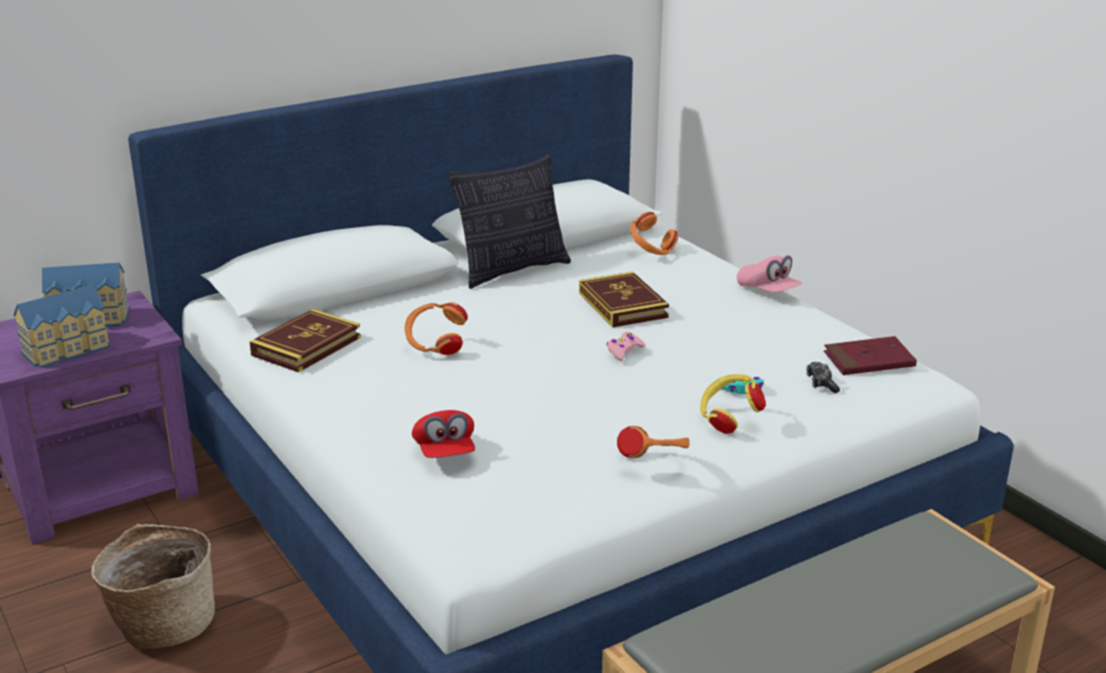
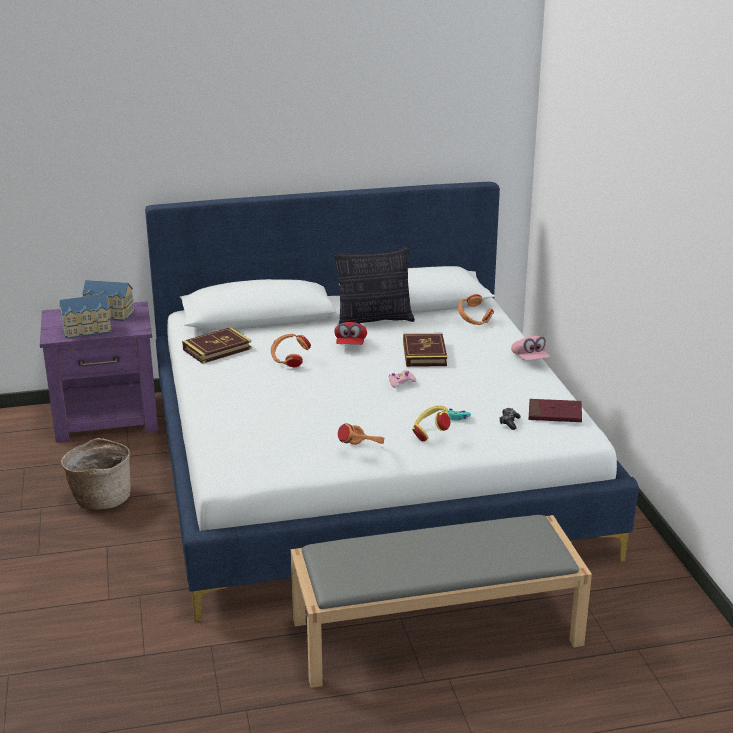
camera: 20 degrees right, 0 degrees up
(444, 452) = (249, 422): red cap -> red cap (350, 345)

